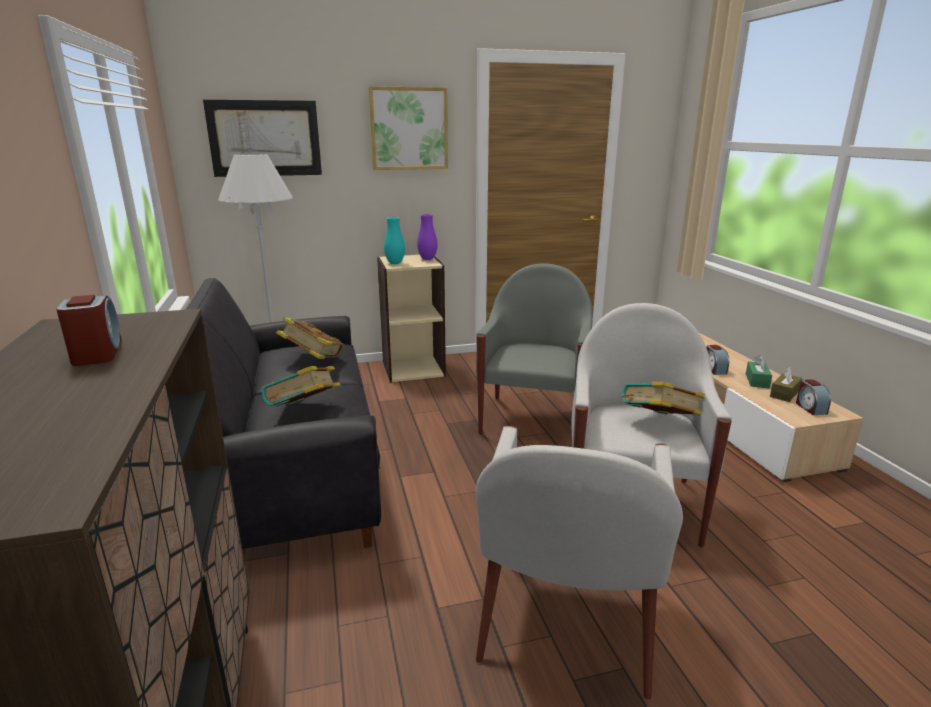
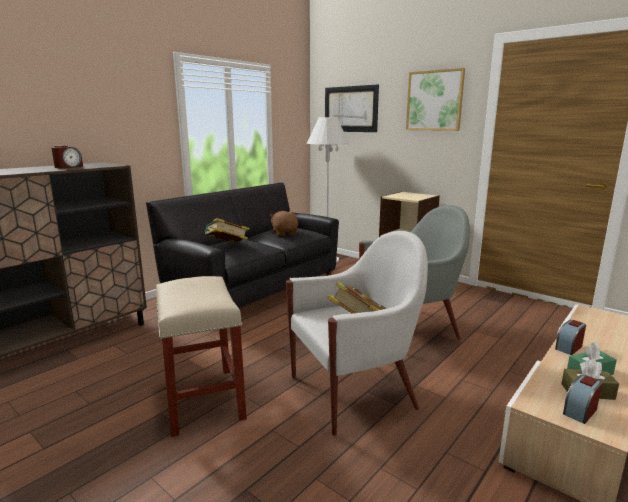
camera: 55 degrees right, 5 degrees down
(313, 360) = (285, 233): book -> brown plush toy
(395, 263) = (396, 195): turquoise vase -> none
(427, 259) = (423, 197): purple vase -> none
(565, 624) = (202, 399): white armchair -> beige stool

